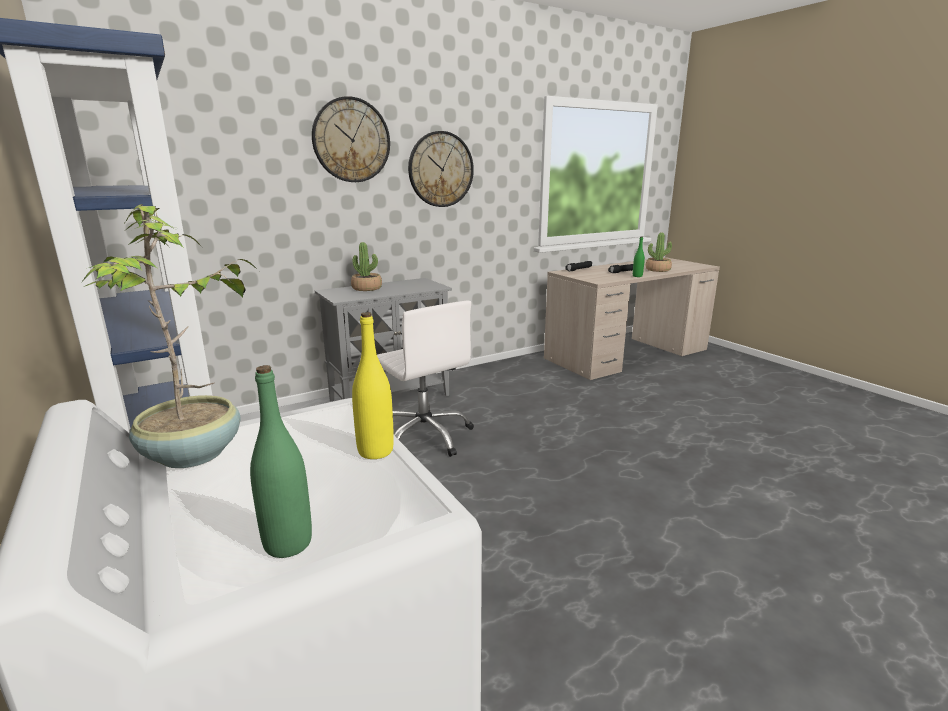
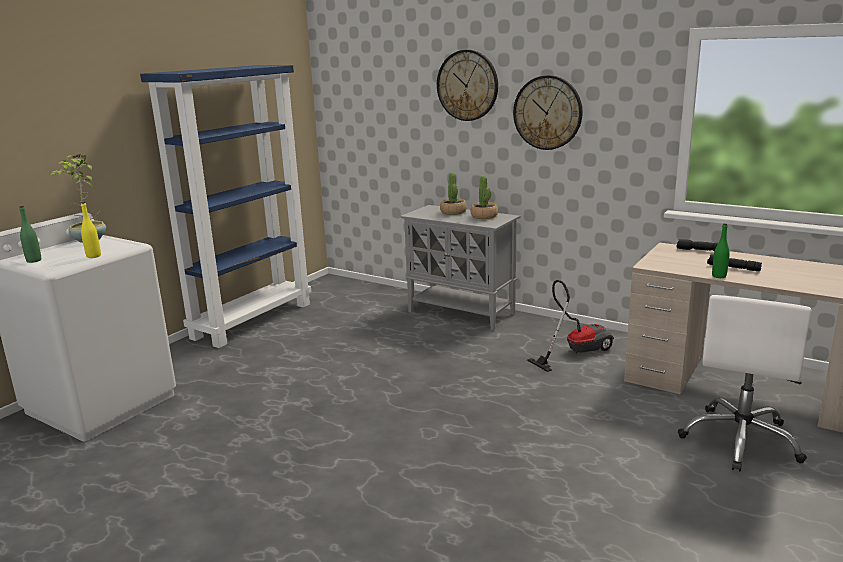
camera: 65 degrees right, 0 degrees up
(425, 435) = (411, 341): white office chair -> white office chair (741, 440)
(526, 380) = (575, 351): none -> vacuum cleaner
(658, 270) = (790, 280): potted plant -> potted plant (484, 216)

